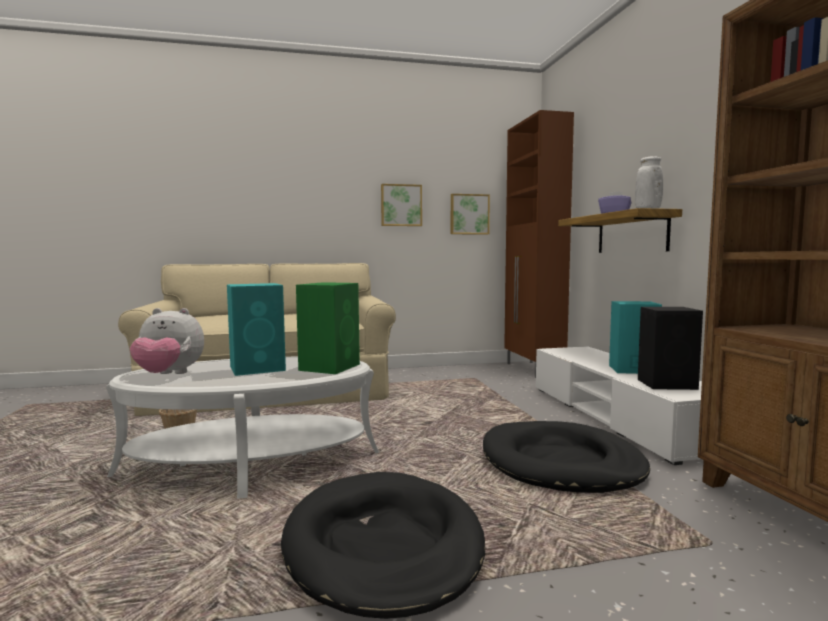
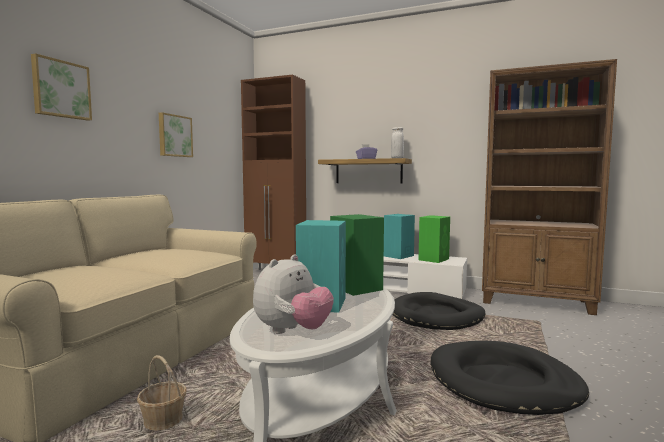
camera: 55 degrees left, 0 degrees up
(469, 214) = (219, 148): picture -> picture (61, 89)
(668, 384) = (434, 259): black speaker -> green speaker

